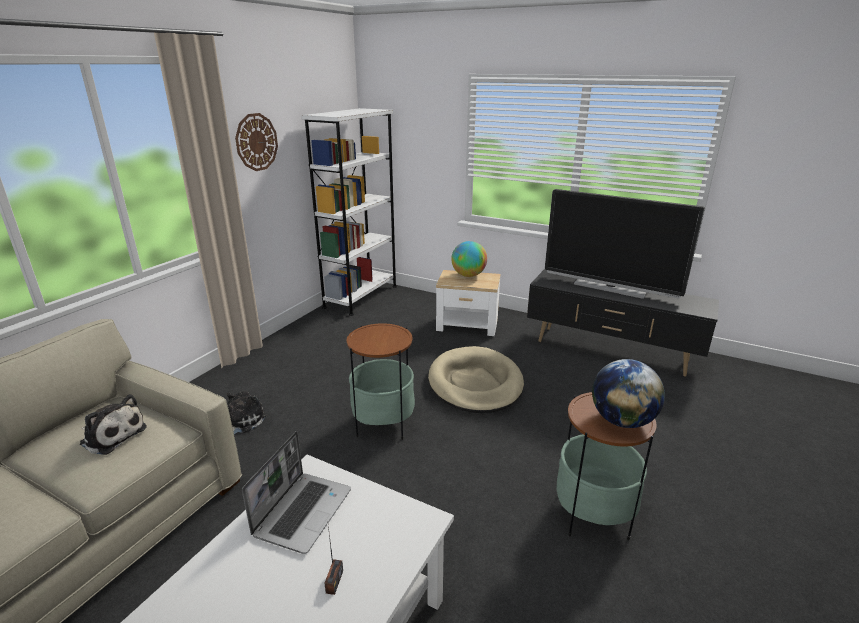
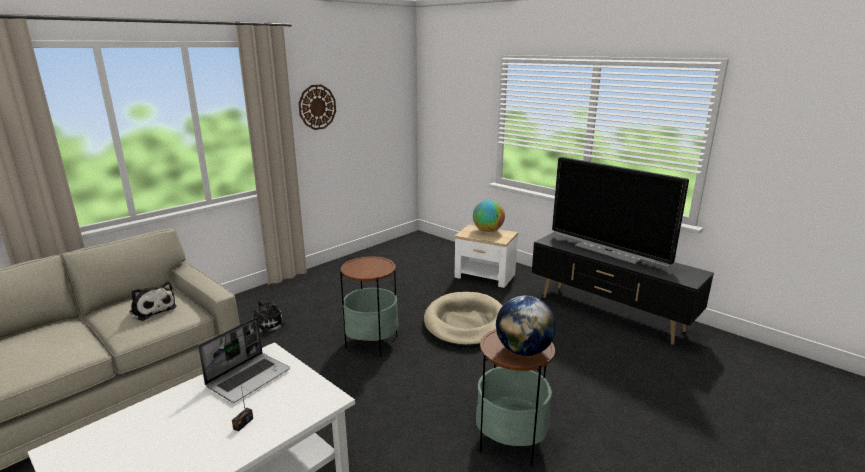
camera: 15 degrees right, 5 degrees down
(361, 296) = (405, 243): white bookcase -> none

